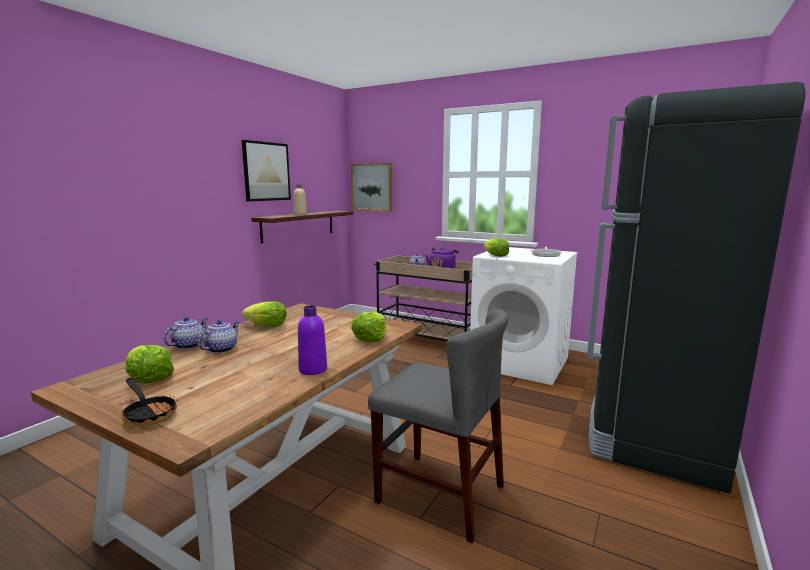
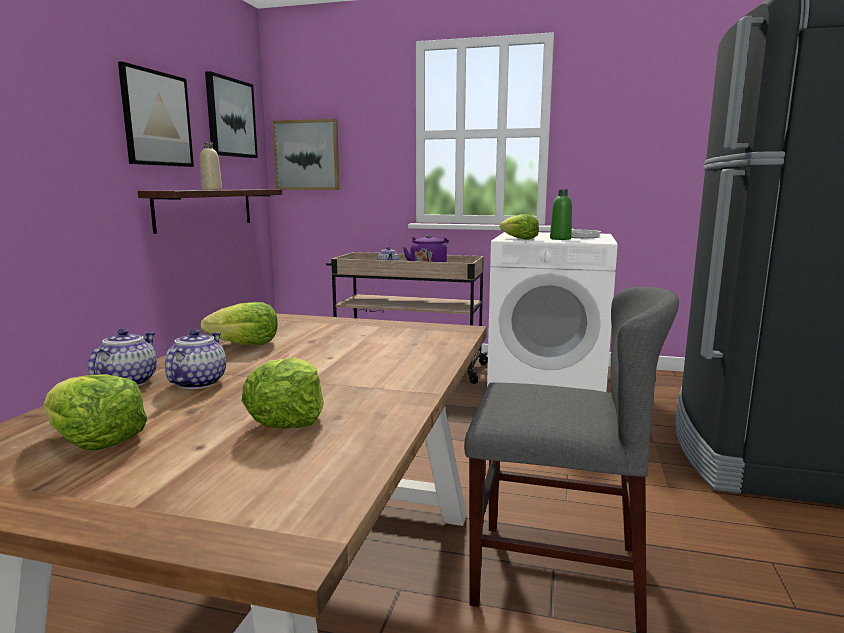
camera: 15 degrees left, 0 degrees up
(148, 414) = (154, 503): frying pan -> none
(313, 369) = (396, 397): purple bottle -> none
(320, 165) = (230, 118): none -> picture
(370, 338) = (434, 348): lettuce -> lettuce (287, 418)
(526, 257) = (560, 239): none -> green bottle

